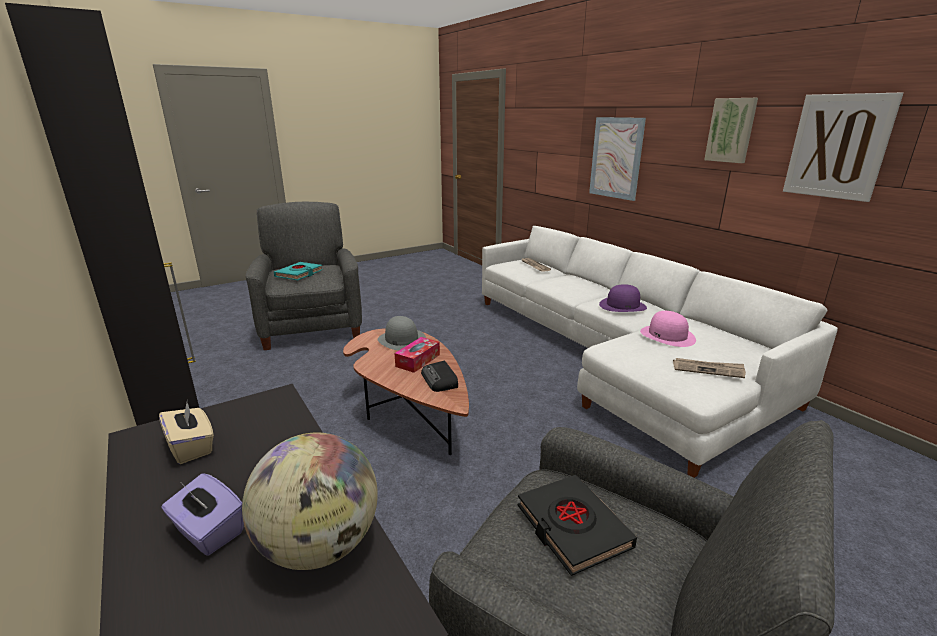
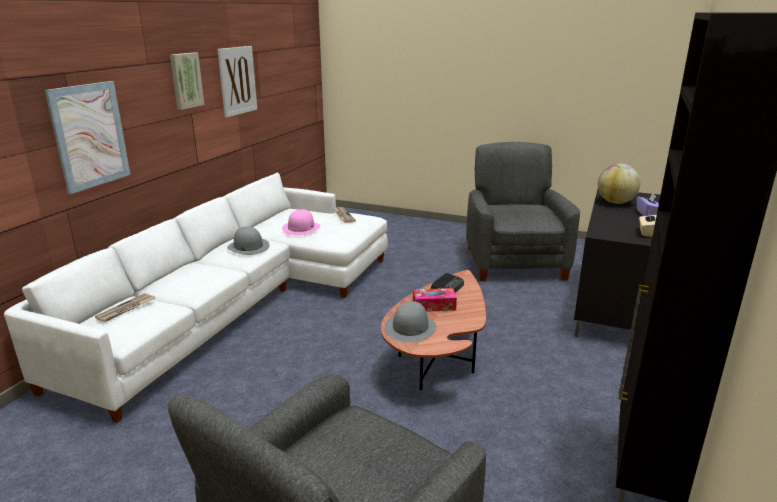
camera: 125 degrees left, 0 degrees up
(299, 274) = (374, 456): turquoise book -> none
(572, 527) = (520, 212): black book -> none
(622, 305) = (248, 247): purple hat -> grey hat

